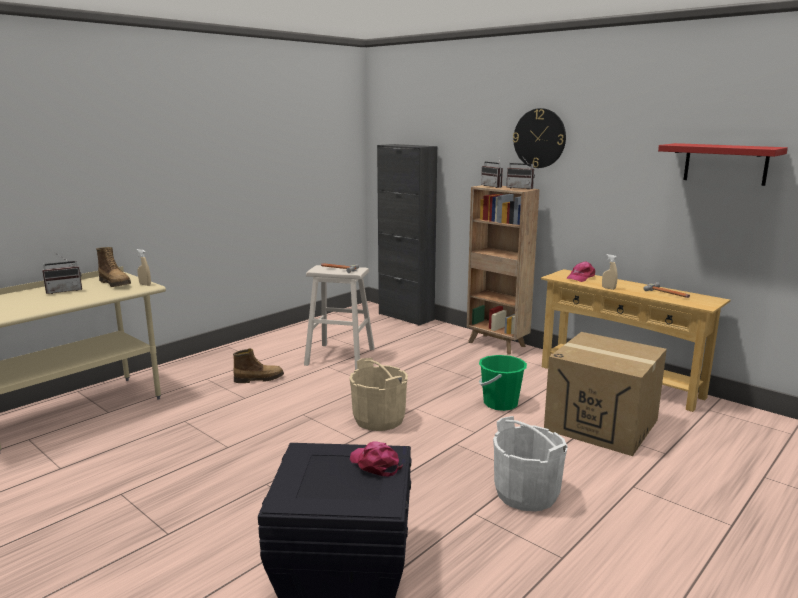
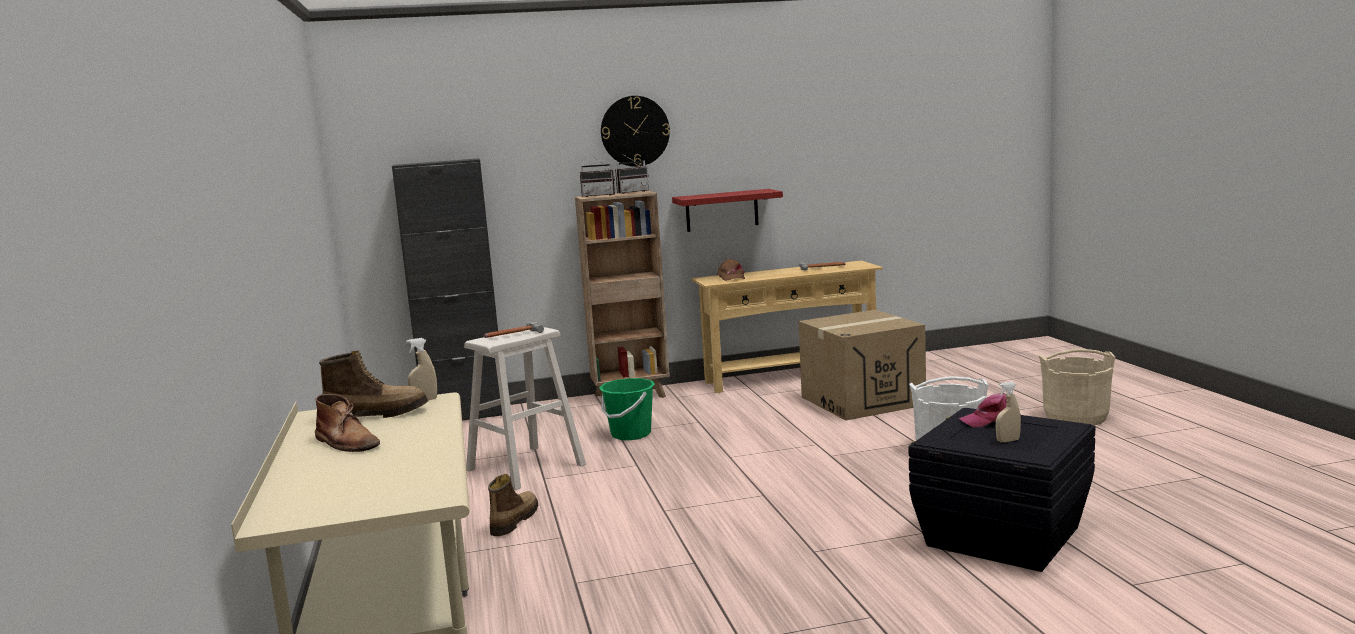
camera: 55 degrees left, 5 degrees down
(64, 290) = (347, 443): radio -> brown boot
(379, 419) = (733, 476): beige bucket -> beige bucket (1075, 417)
(500, 403) = (771, 423): green bucket -> green bucket (630, 434)
(580, 277) = (731, 277): pink cap -> brown cap
(608, 288) = (779, 276): beige spray bottle -> beige spray bottle (1008, 441)
(725, 164) = (834, 134): red shelf -> red shelf (722, 210)

